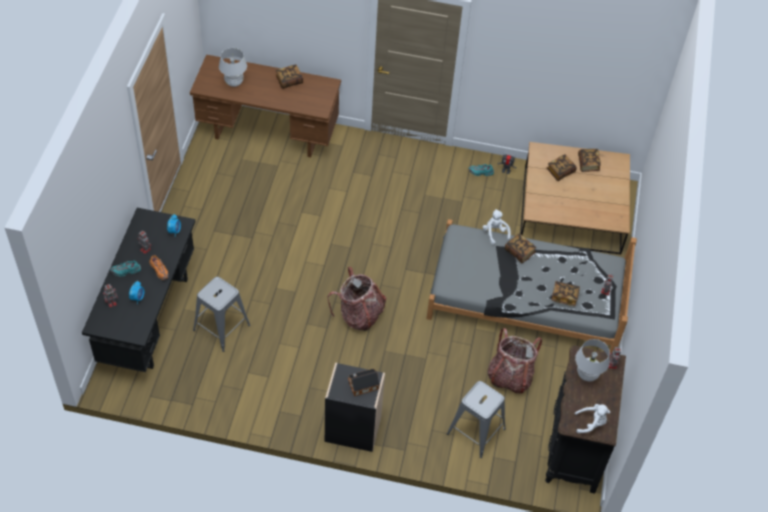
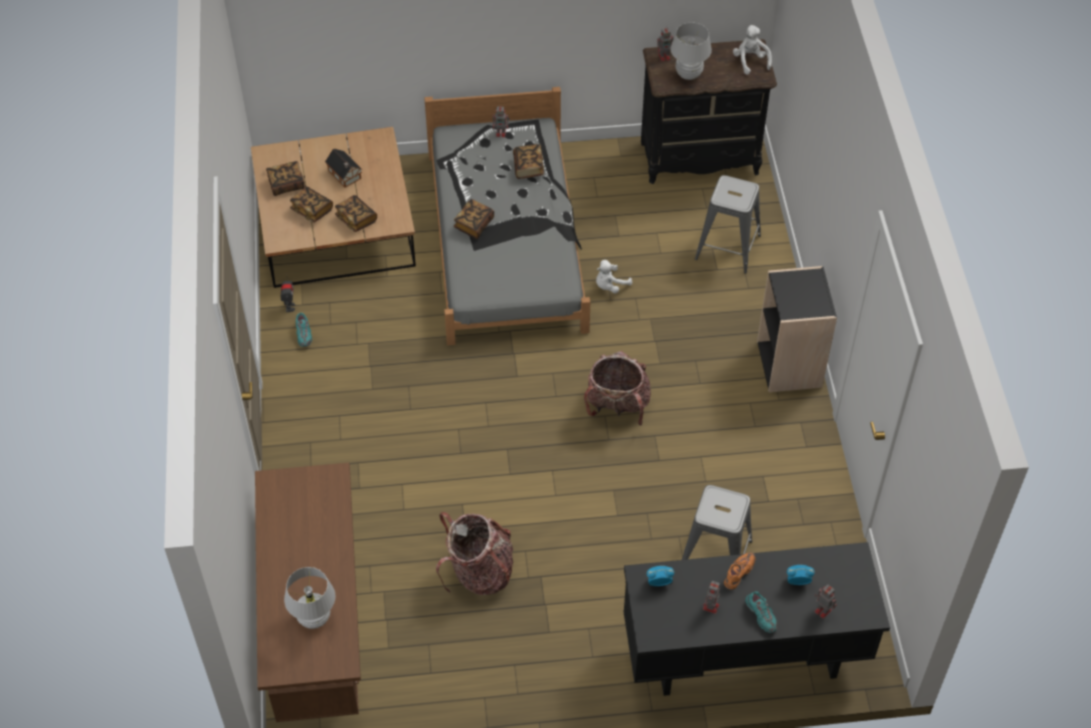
camera: 105 degrees left, 0 degrees up
(289, 81) = (282, 540): book -> book (356, 219)
(362, 386) = (799, 287): toy house -> toy house (345, 175)
(495, 233) = (452, 256): white plush toy -> white plush toy (610, 285)
(510, 376) = (635, 232): backpack -> backpack (479, 572)

